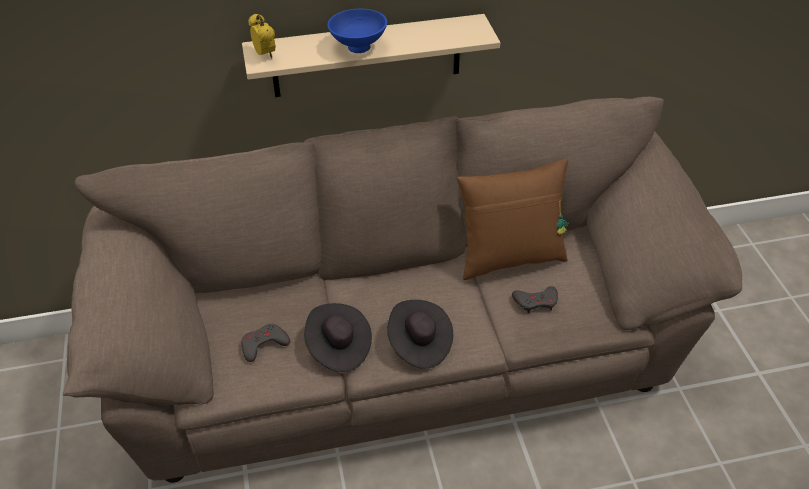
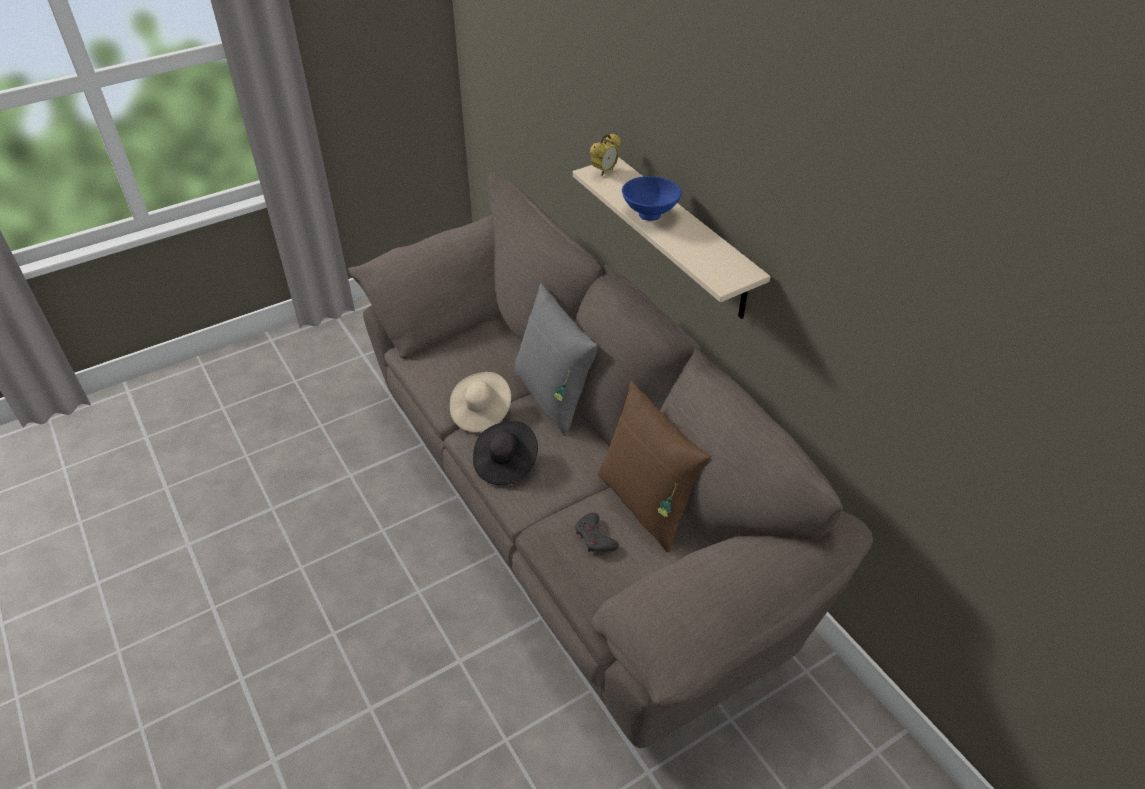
camera: 70 degrees right, 0 degrees up
(264, 344) = (463, 366): grey game controller -> none
(338, 348) = (481, 412): black hat -> beige hat
(347, 286) = (553, 397): none -> grey pillow

